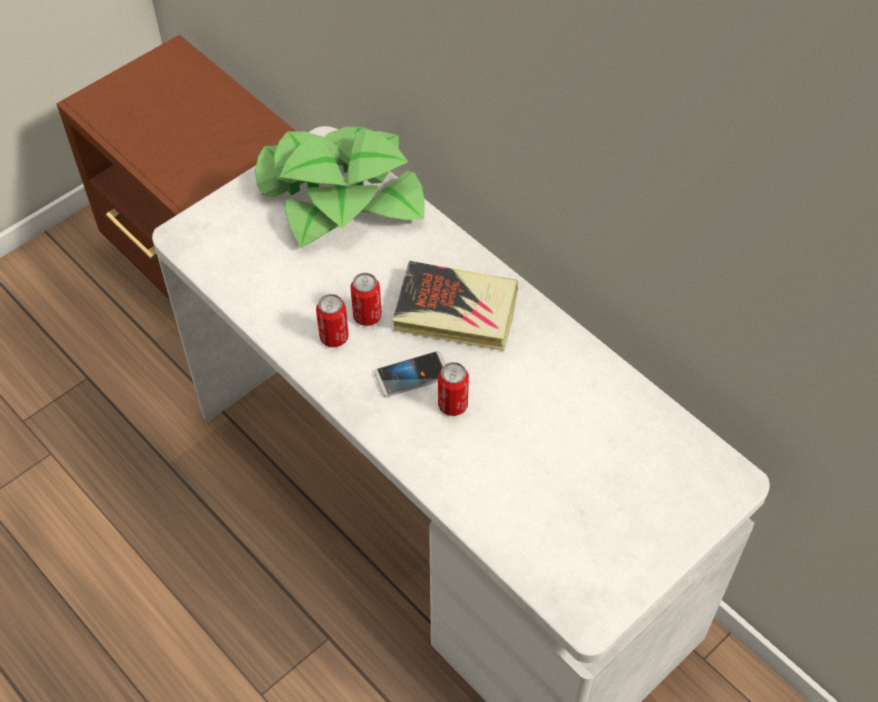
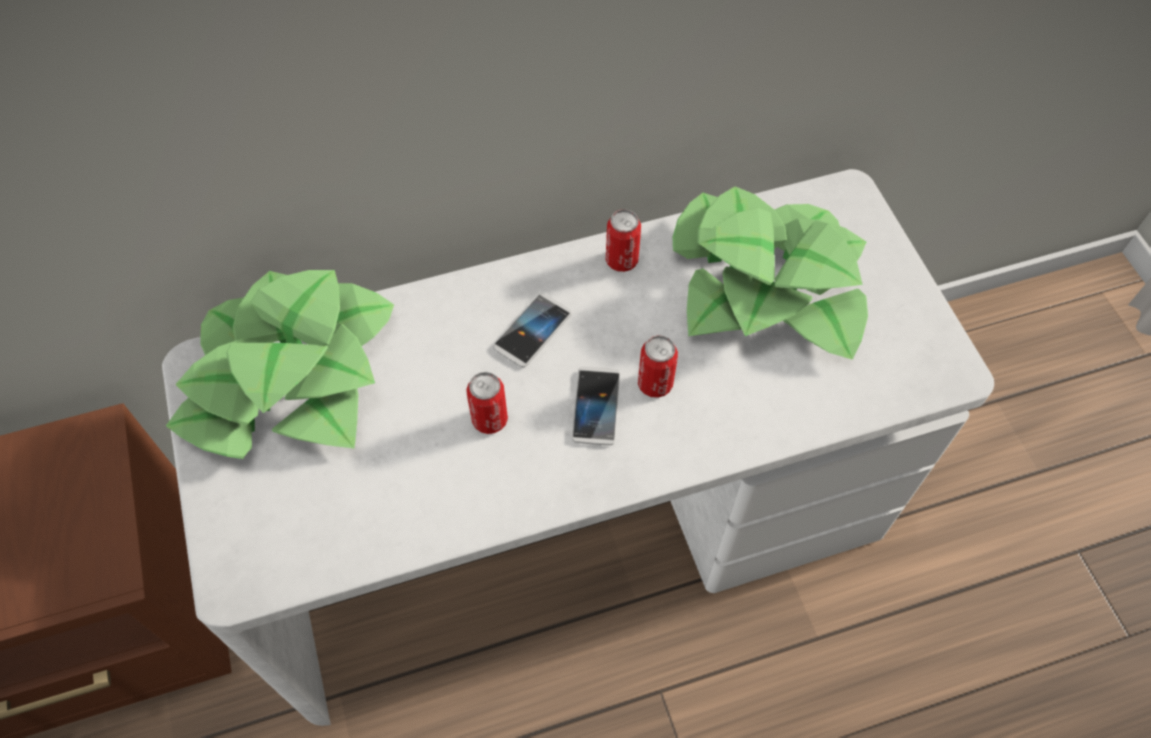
camera: 65 degrees left, 5 degrees up
(334, 337) = (501, 465): can -> can (621, 260)
(455, 311) = (533, 331): book -> phone
(592, 448) = (765, 284): none -> potted plant

